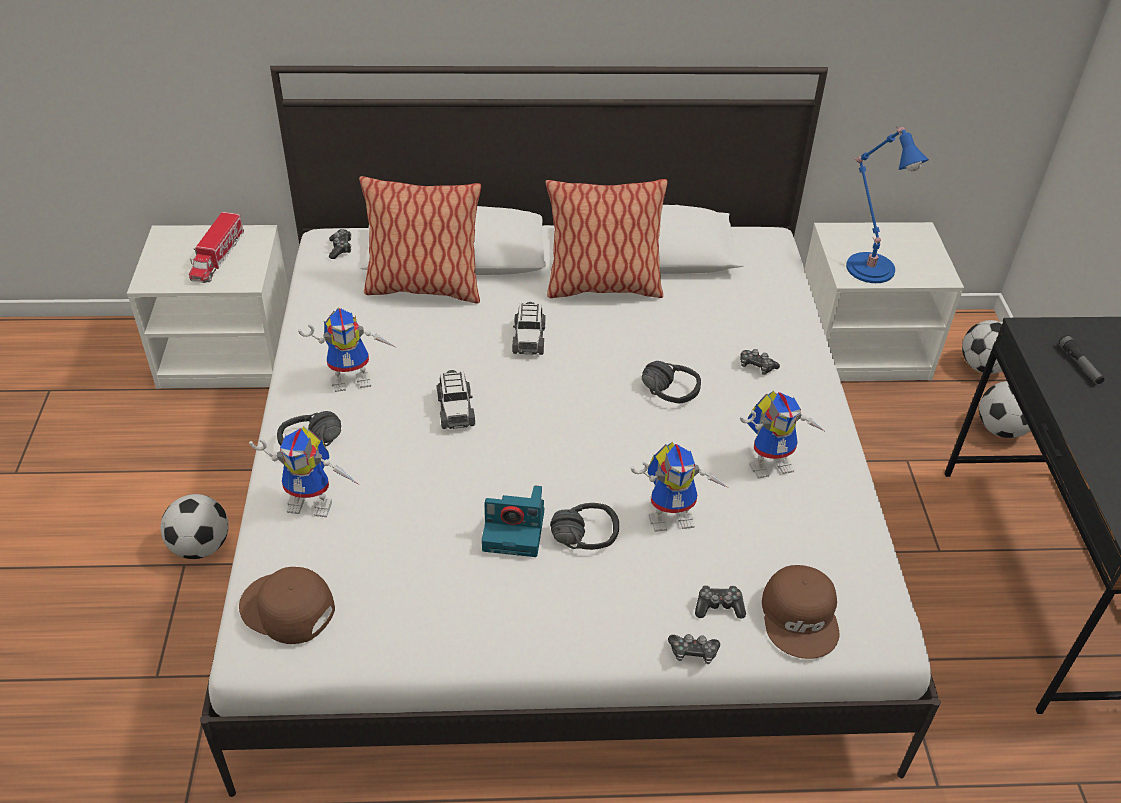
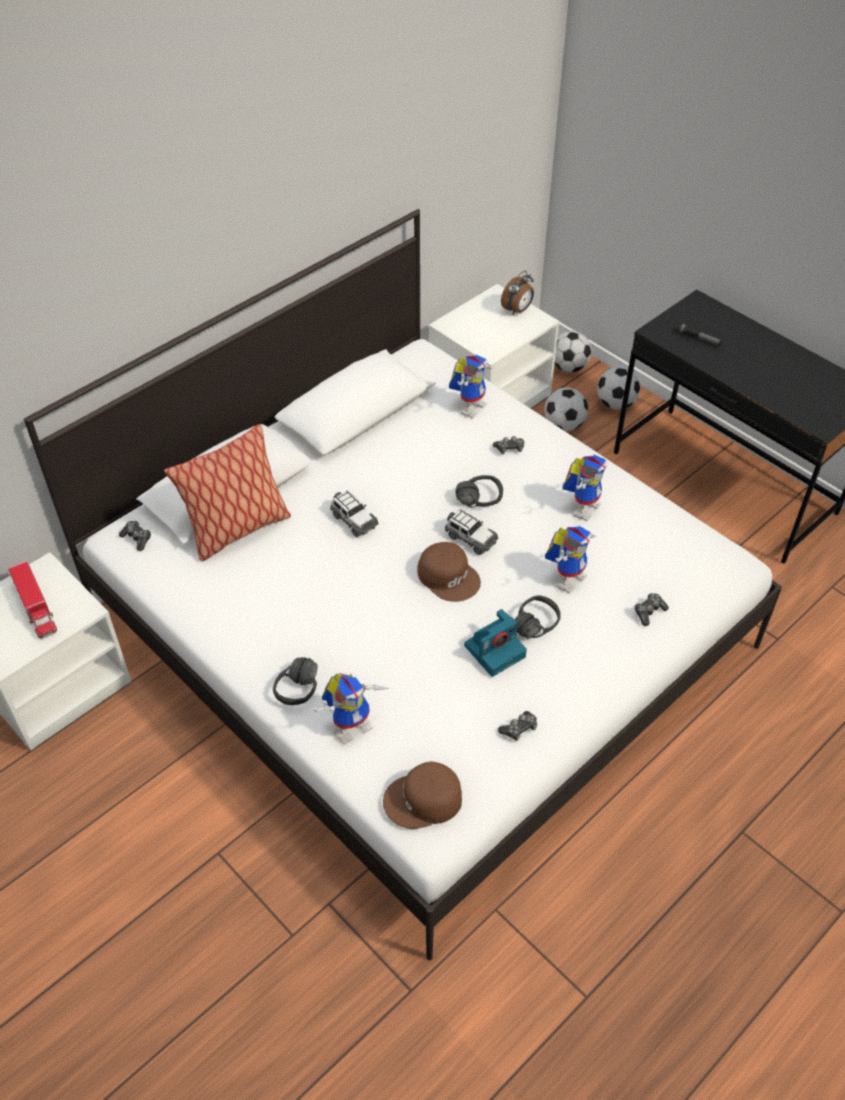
camera: 40 degrees left, 5 degrees up
(201, 546) = (215, 832): football -> football (564, 425)
(354, 378) = (271, 626): toy robot -> toy robot (471, 405)
(455, 410) = (366, 600): toy car -> toy car (470, 538)
(603, 287) = (357, 453): pillow -> none
(693, 652) = (664, 647): game controller -> game controller (519, 729)
(801, 617) = (692, 586): brown cap -> brown cap (449, 576)
(868, 266) = (492, 338): blue table lamp -> none
(926, 255) = (517, 310): none -> alarm clock

